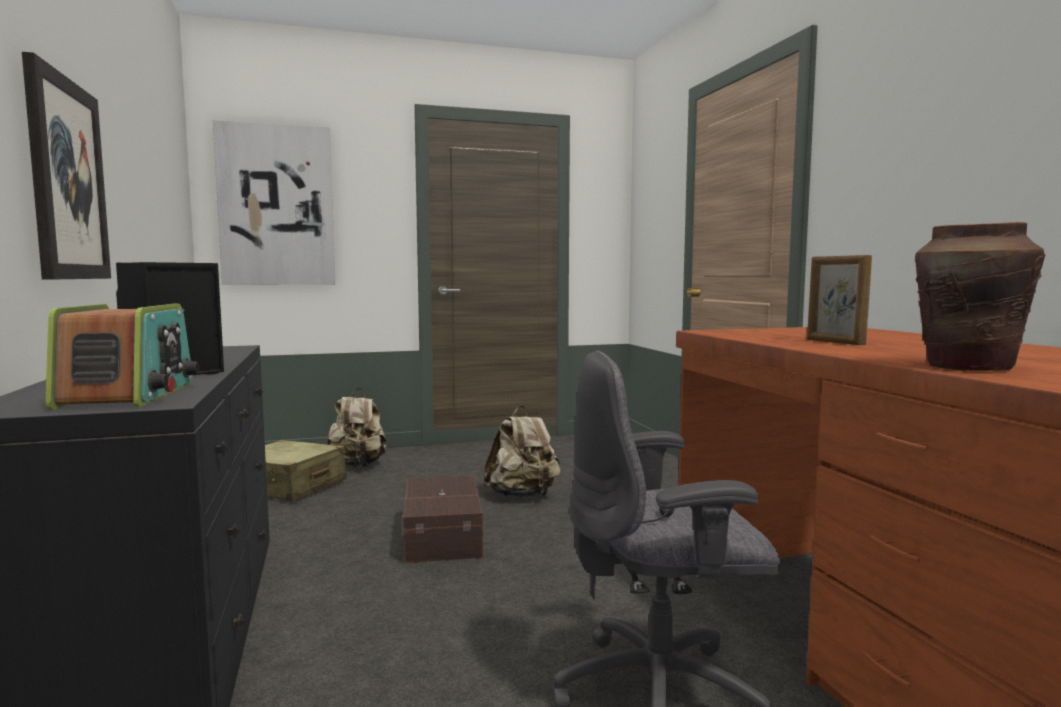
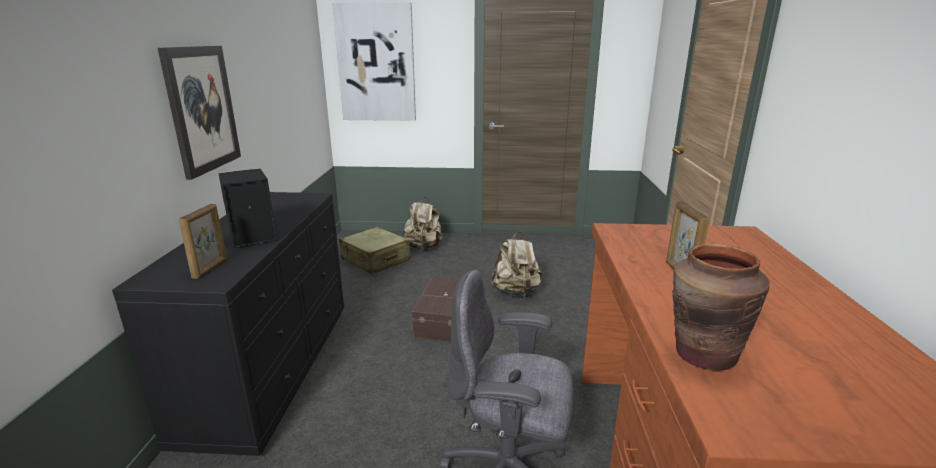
camera: 20 degrees right, 15 degrees up
(129, 395) = (210, 268): radio -> picture frame

